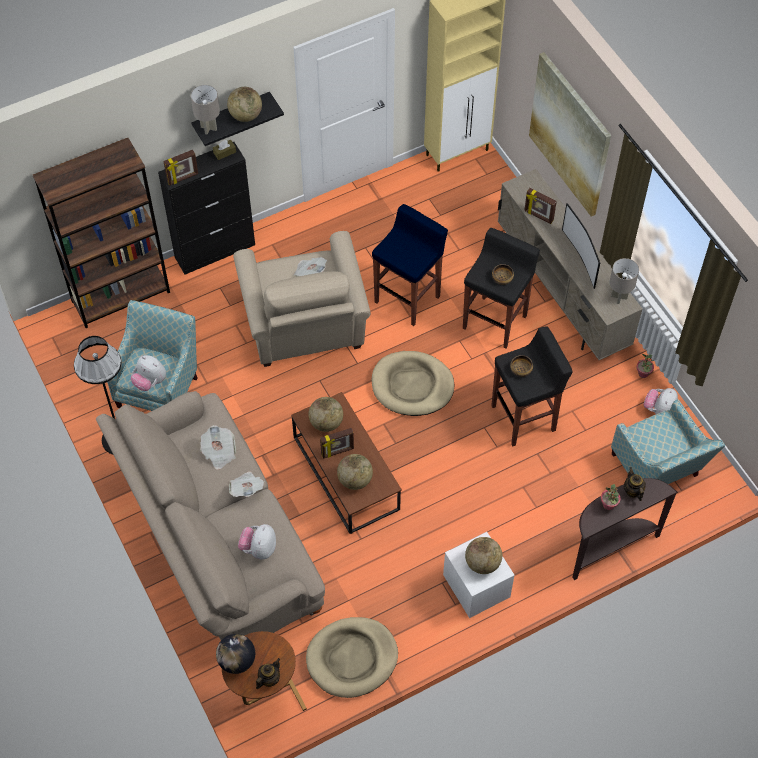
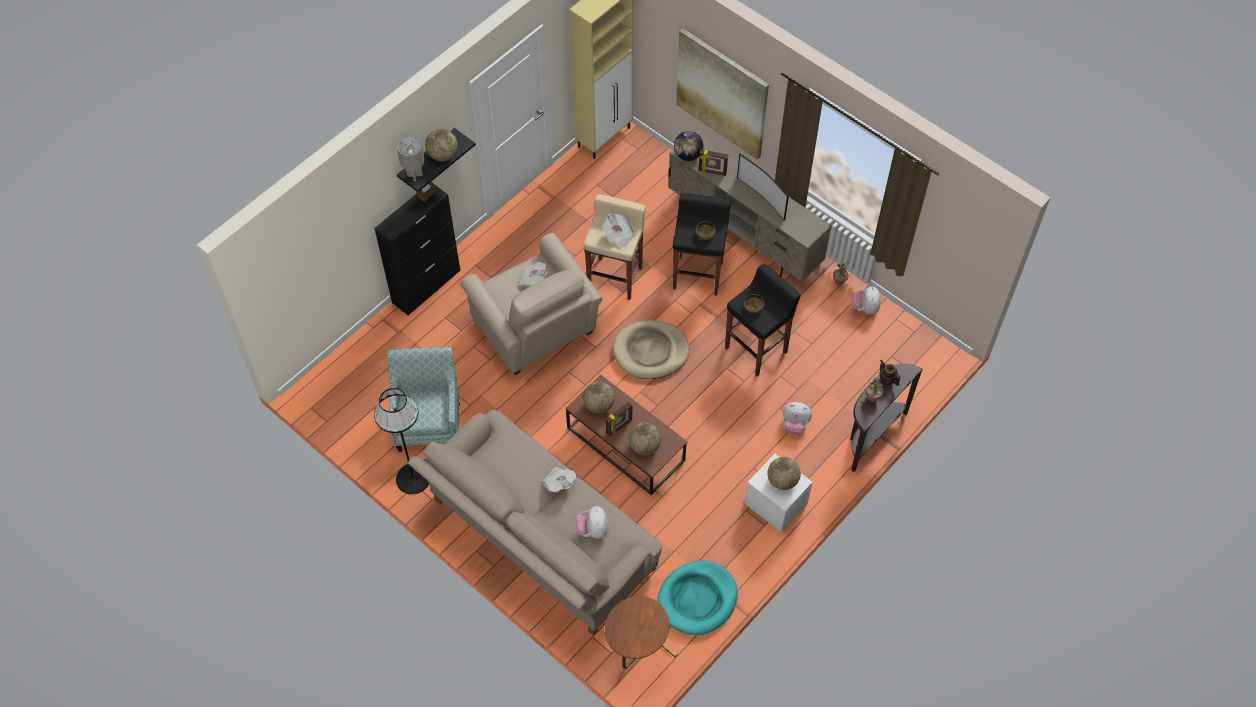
camera: 20 degrees left, 0 degrees up
(121, 296) = (358, 352): brown bookcase -> none
(150, 381) = (429, 418): plush toy -> plush toy (795, 425)
(183, 178) = (399, 227): picture frame -> none
(219, 452) = (522, 459): newspaper -> newspaper (618, 236)
(237, 661) = (617, 630): globe -> globe (688, 155)
(269, 679) = (651, 636): teapot -> none
(352, 658) = (697, 599): beige dog bed -> turquoise dog bed
(408, 298) = (615, 277): blue stool -> beige stool
(619, 297) = (808, 221): grey table lamp -> none
(658, 472) = (884, 360): armchair -> none

